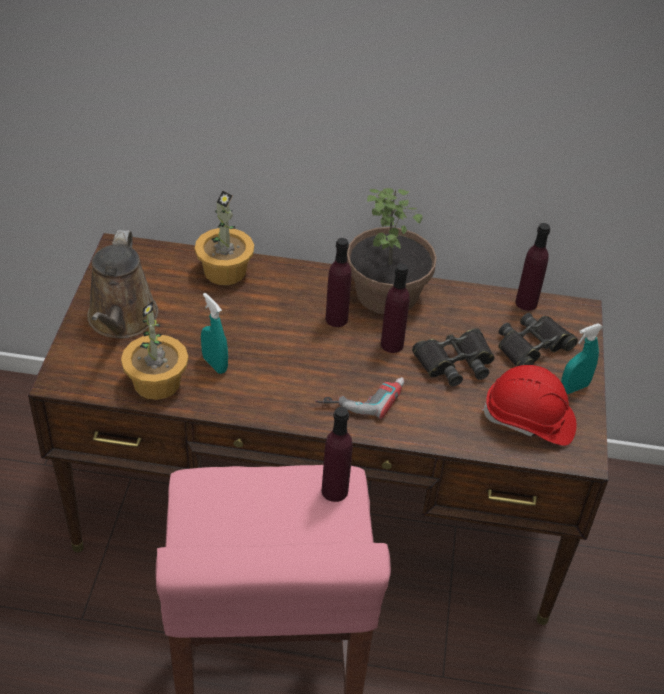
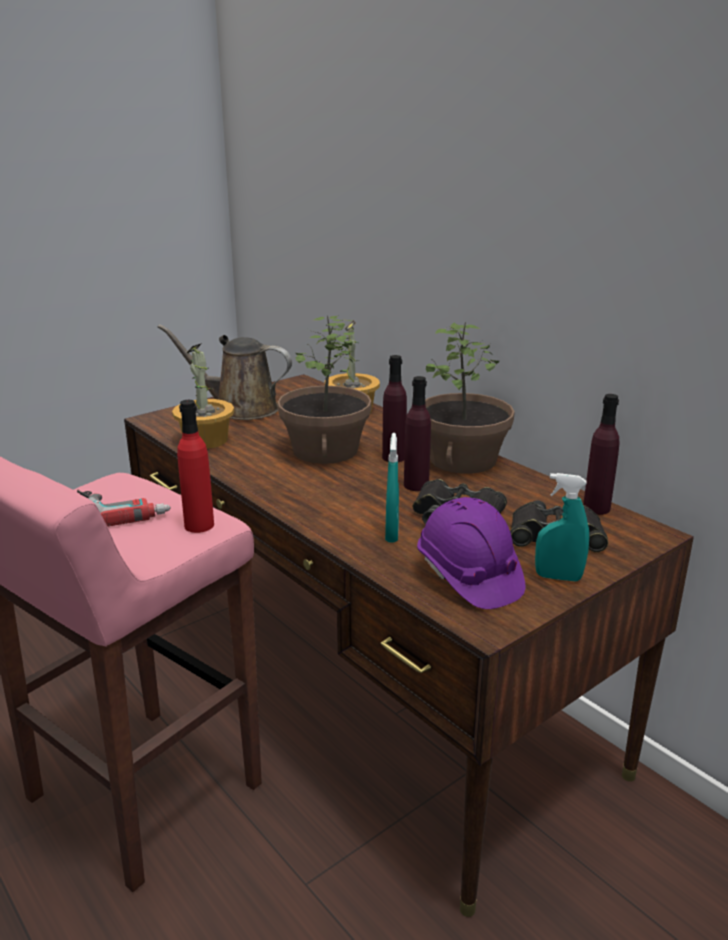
camera: 45 degrees right, 20 degrees down
(121, 320) = (240, 408): brown watering can -> brown watering can turned 60 degrees clockwise
(214, 364) = (259, 446): turquoise spray bottle -> turquoise spray bottle (392, 534)
(273, 339) = (324, 450): none -> potted plant
(334, 491) = (199, 525): purple bottle -> red bottle
(361, 395) = (337, 501): power drill -> power drill (124, 507)
(529, 420) = (468, 577): red hard hat -> purple hard hat

